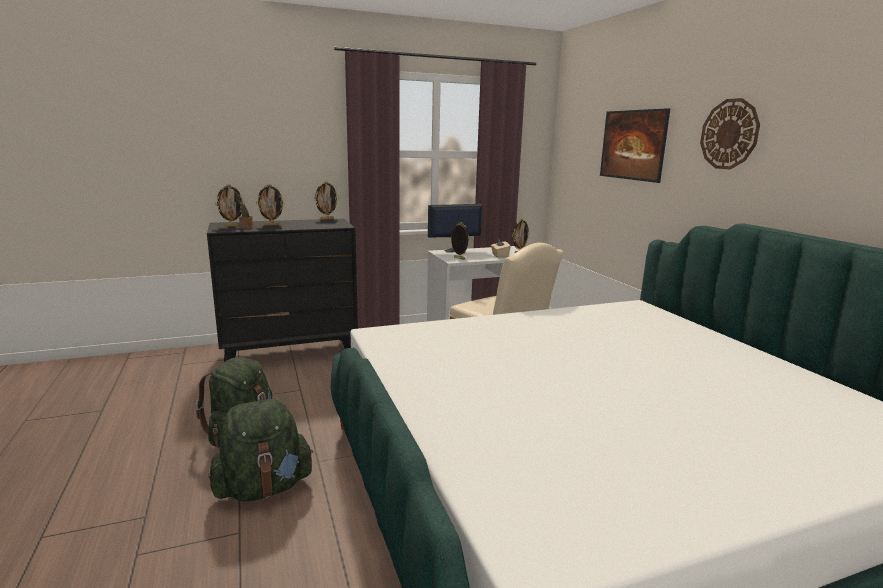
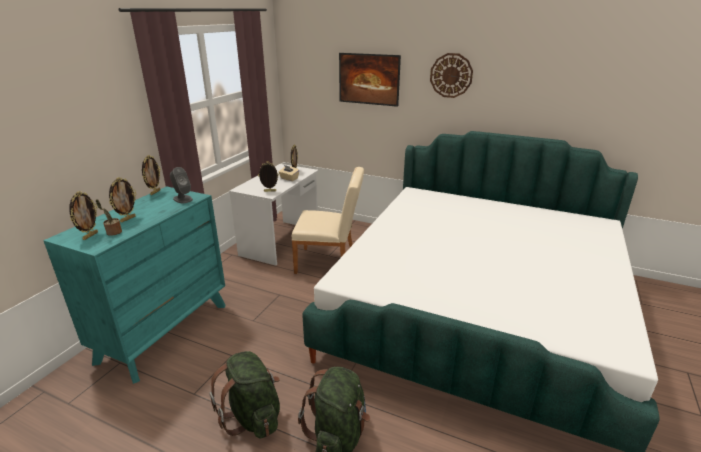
camera: 45 degrees left, 10 degrees up
(290, 354) = (164, 332): black dresser -> turquoise dresser
(331, 225) = (182, 199): none -> grey speaker
(454, 251) = (249, 184): monitor -> none

